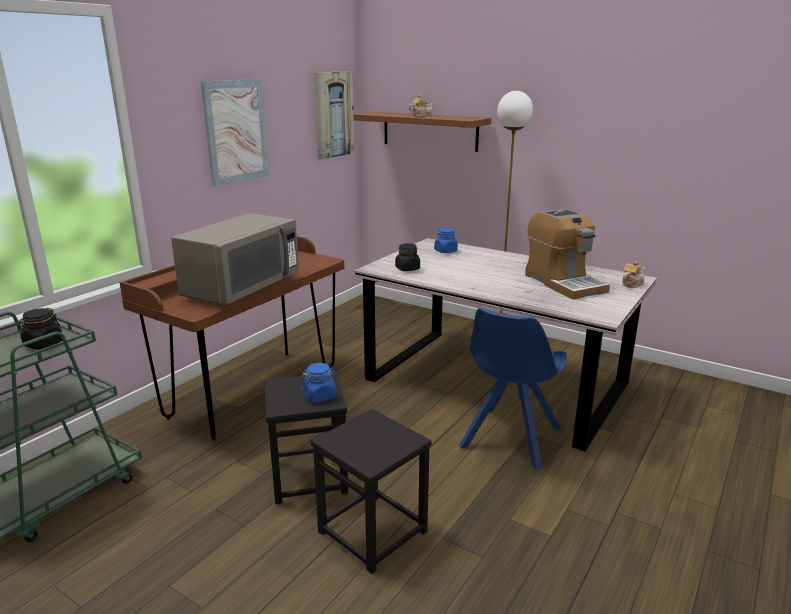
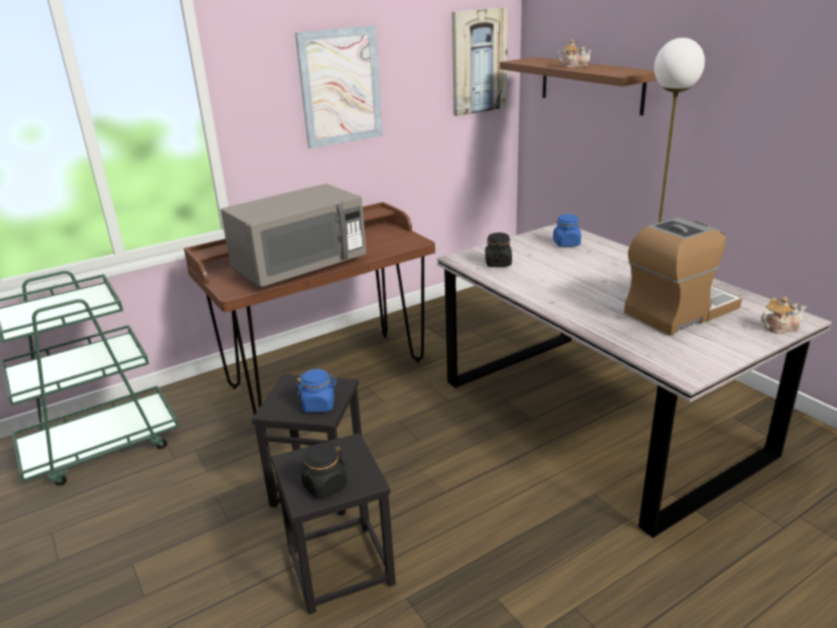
camera: 25 degrees right, 5 degrees up
(43, 344) = (80, 307): black jar -> black jar (325, 486)
(509, 439) = (564, 496): blue chair -> none
(563, 283) = (679, 311): coffee machine -> coffee machine turned 120 degrees counterclockwise

